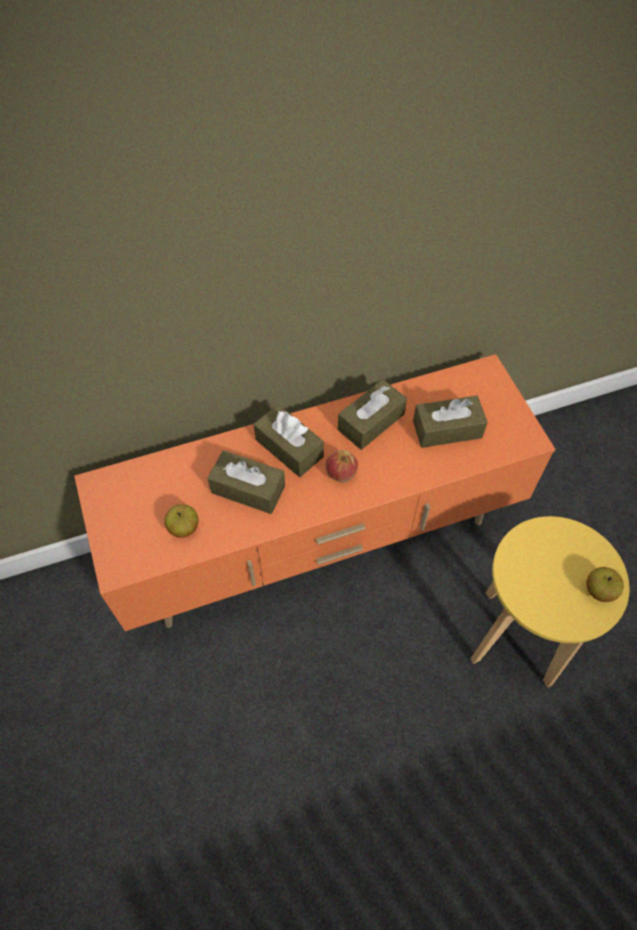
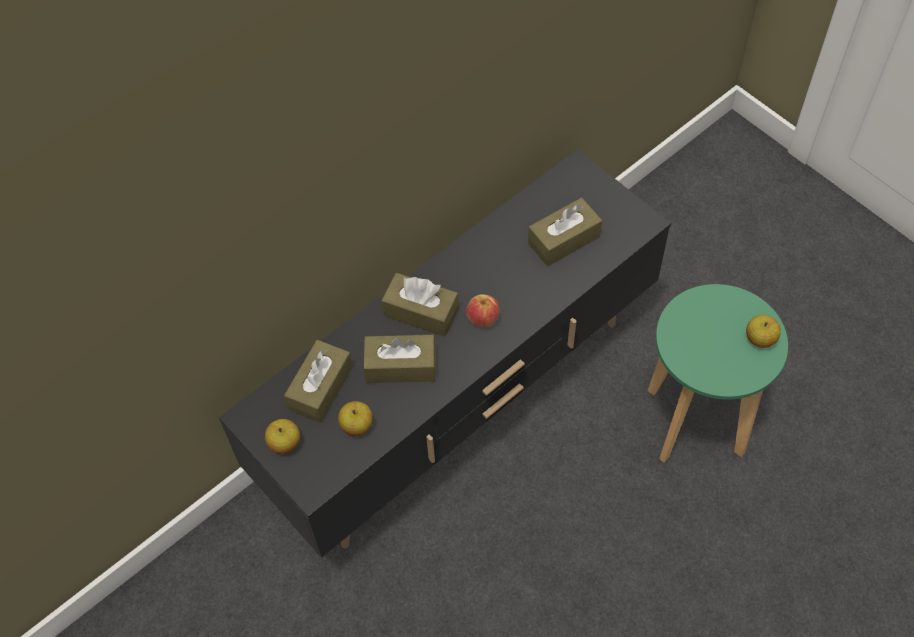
camera: 20 degrees left, 0 degrees up
(115, 519) = (284, 443): none -> apple
(319, 542) = (461, 404): orange tv stand -> black tv stand
(371, 422) = (488, 258): brown tissue box -> brown tissue box (320, 388)
(518, 637) = (695, 421): yellow stool -> green stool

